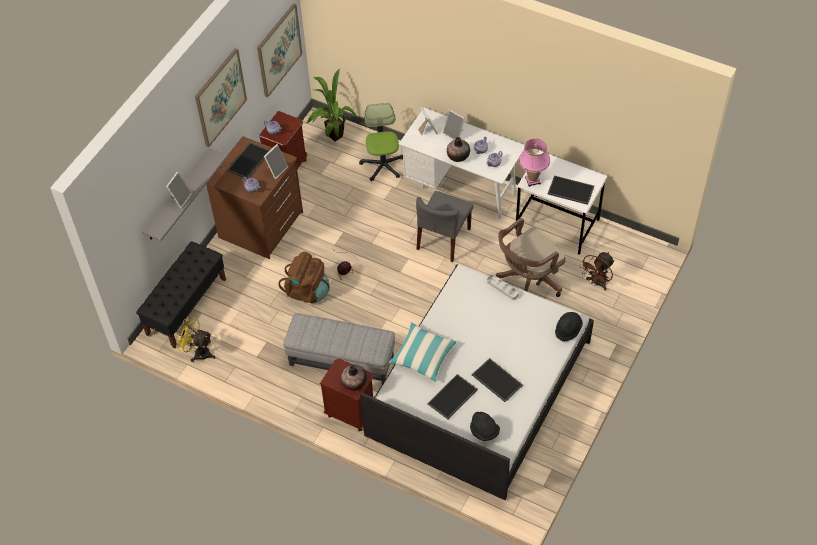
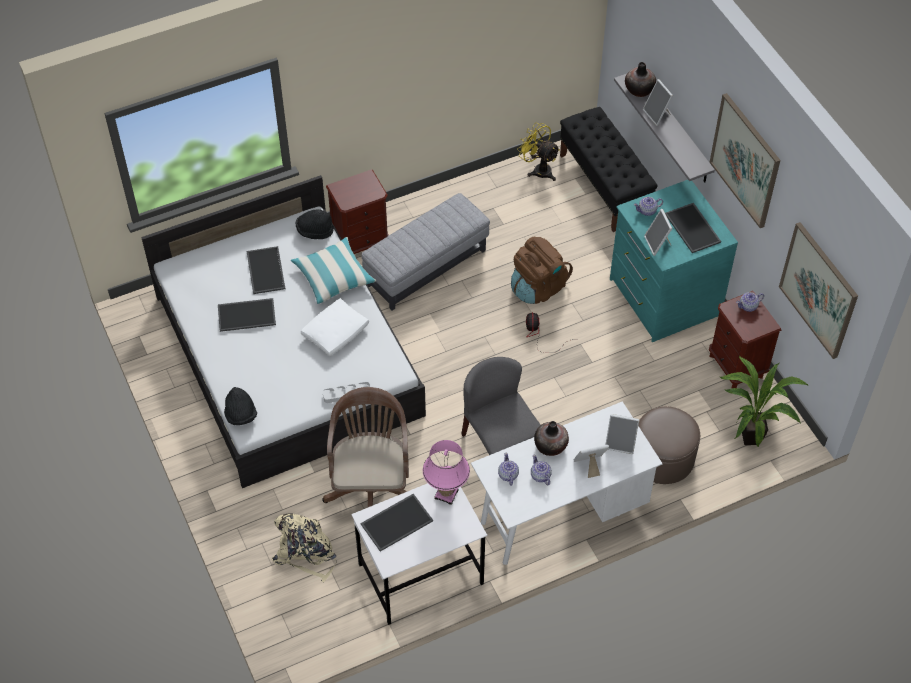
camera: 125 degrees right, 0 degrees up
(198, 352) = (538, 169): yellow fan -> yellow fan turned 105 degrees counterclockwise
(262, 225) = (663, 297): brown dresser -> turquoise dresser
(354, 383) = (346, 192): vase -> vase (639, 90)
(383, 165) = (663, 458): office chair -> brown ottoman
(464, 324) = (336, 332): none -> white pillow
(484, 431) = (205, 270): black hat -> black hat (314, 231)
(597, 283) = (306, 552): brown fan -> beige backpack

